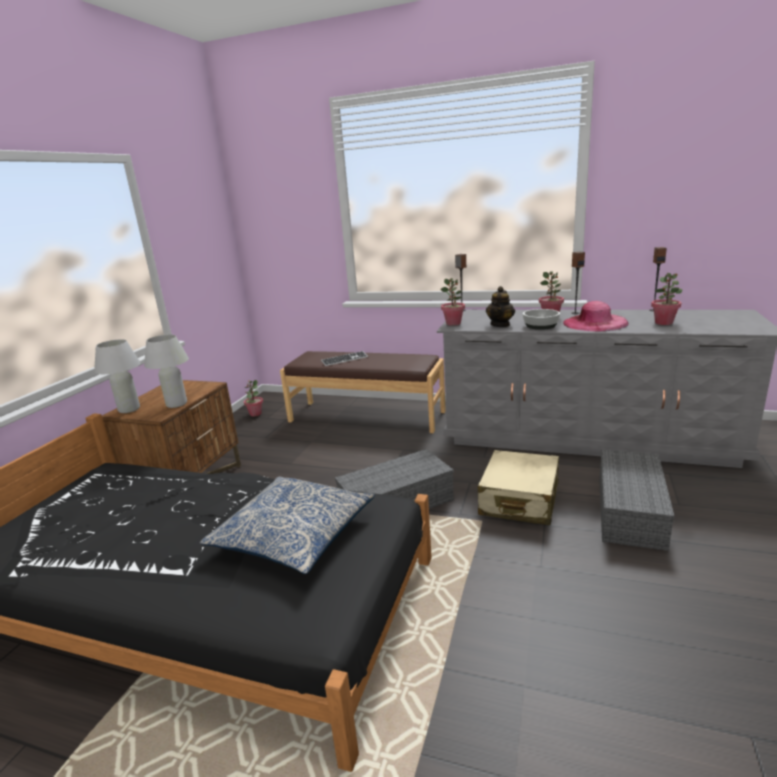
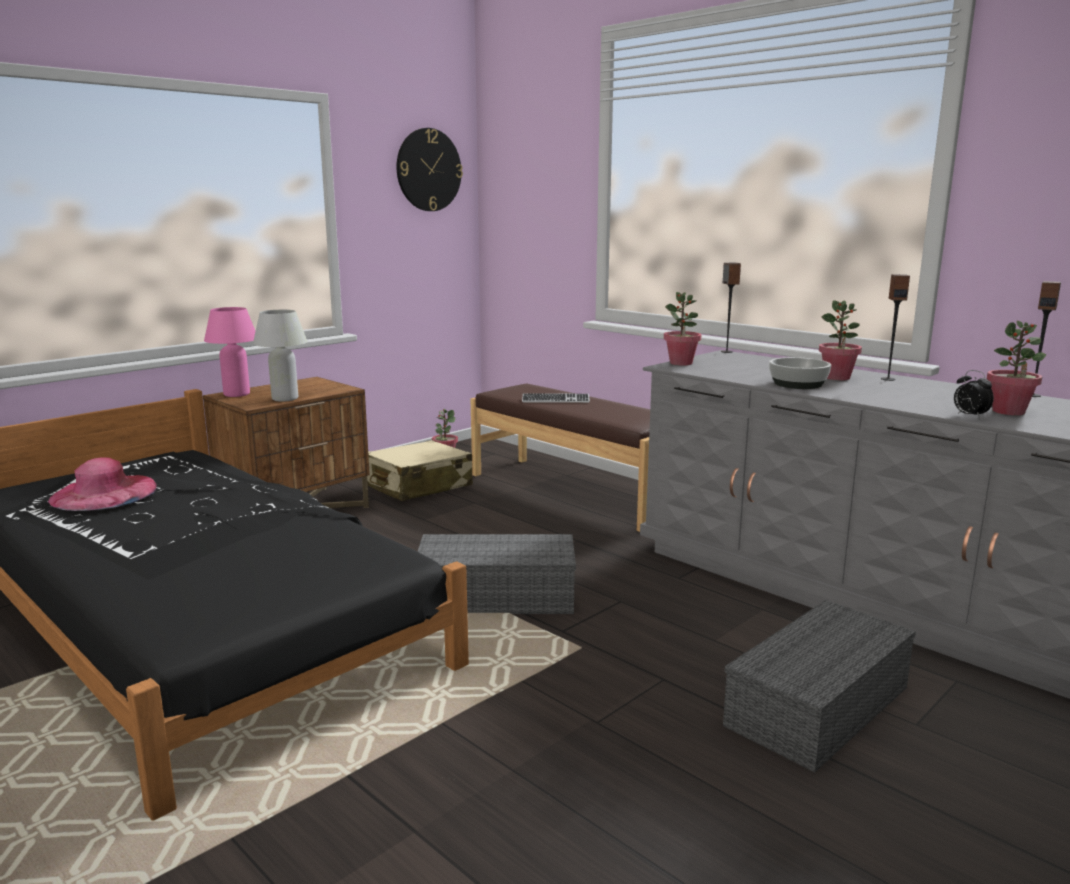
camera: 25 degrees right, 5 degrees down
(129, 409) = (237, 394): white table lamp -> pink table lamp
(203, 208) = (428, 170): none -> wall clock
(293, 535) = (265, 556): pillow -> none
(500, 325) = (742, 374): teapot -> none
(519, 500) = (664, 641): beige suitcase -> beige suitcase (418, 486)
(595, 323) = (890, 394): pink hat -> pink hat (104, 493)
(653, 329) = (969, 416): none -> alarm clock

